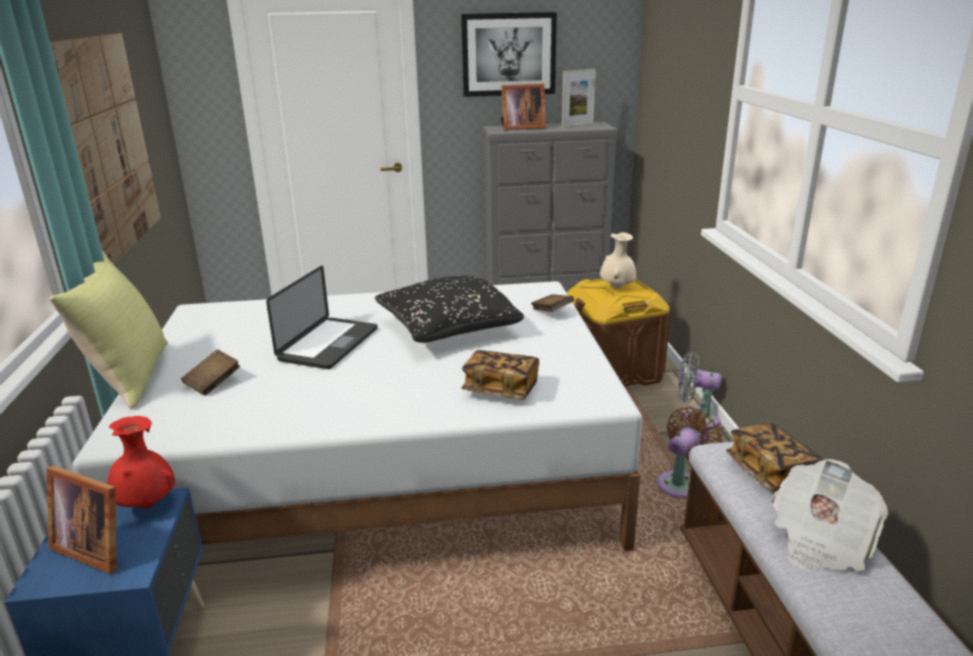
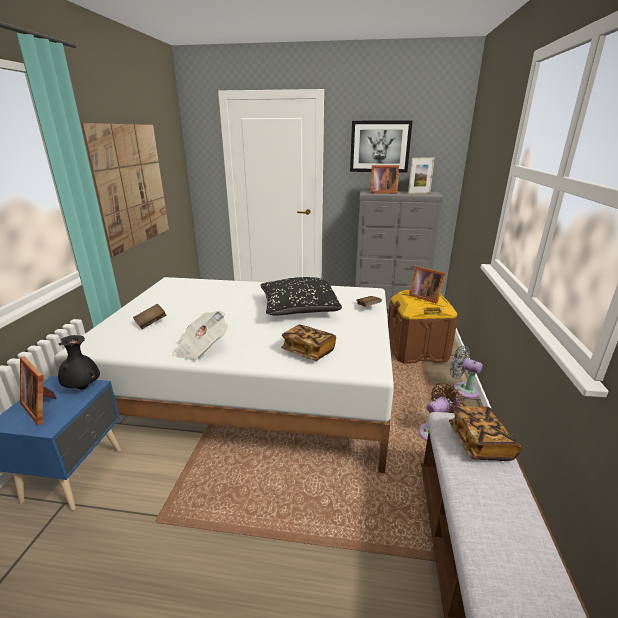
camera: 15 degrees right, 0 degrees up
(130, 376) = (113, 312): yellow pillow -> none
(147, 505) = (83, 388): red vase -> black vase
(328, 344) = (225, 309): laptop -> none
(617, 288) = (424, 297): beige vase -> picture frame
(820, 539) = (497, 506): newspaper -> newspaper (201, 348)

